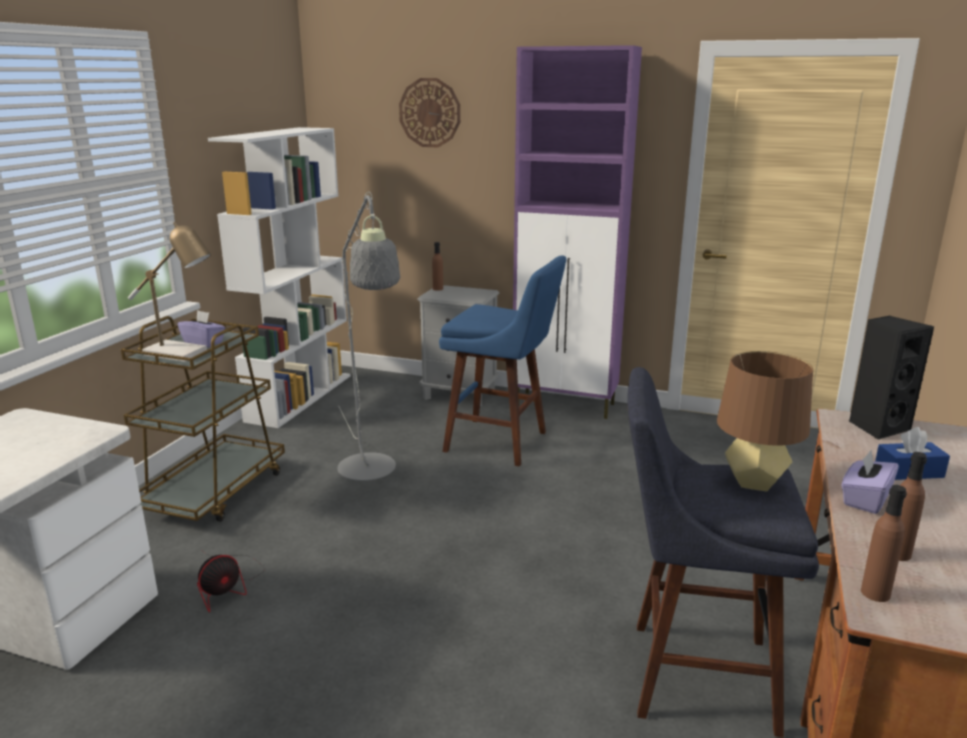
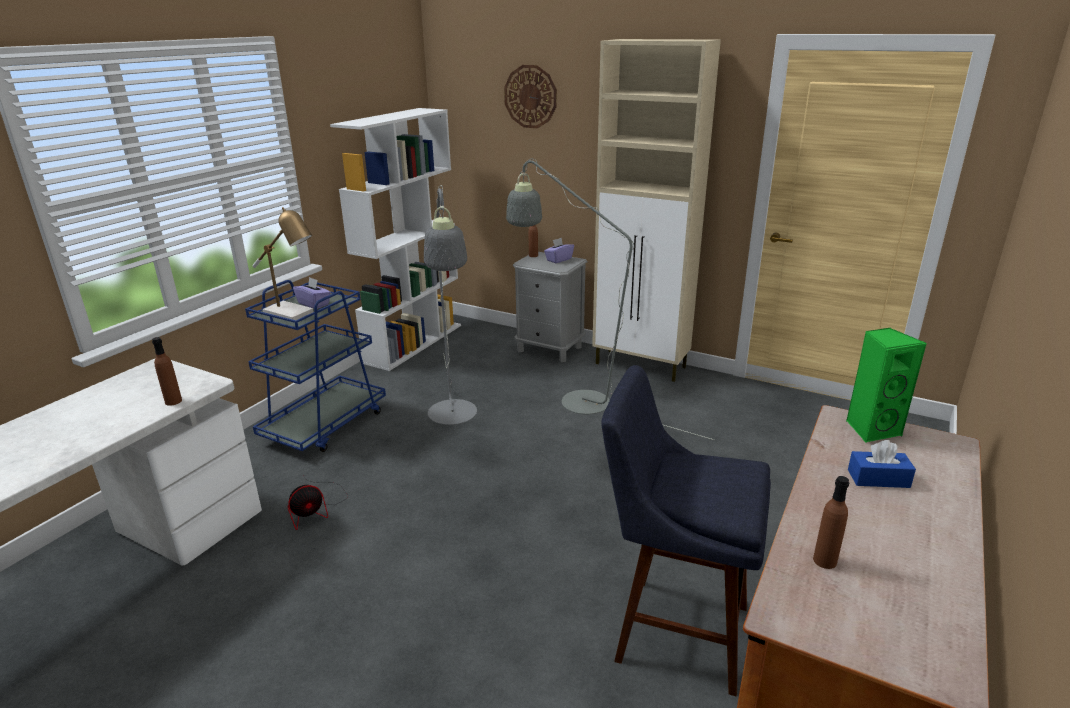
camera: 10 degrees right, 5 degrees up
(214, 491) = (325, 425): brown cart -> blue cart
(502, 443) = (573, 398): blue stool -> grey floor lamp
(566, 405) = (641, 366): purple cabinet -> beige cabinet
(754, 481) = (726, 476): brown table lamp -> none
(865, 499) = (821, 503): purple tissue box -> purple tissue box (558, 259)
(875, 593) = (784, 597): brown bottle -> brown bottle (173, 401)
(877, 427) = (871, 429): black speaker -> green speaker

